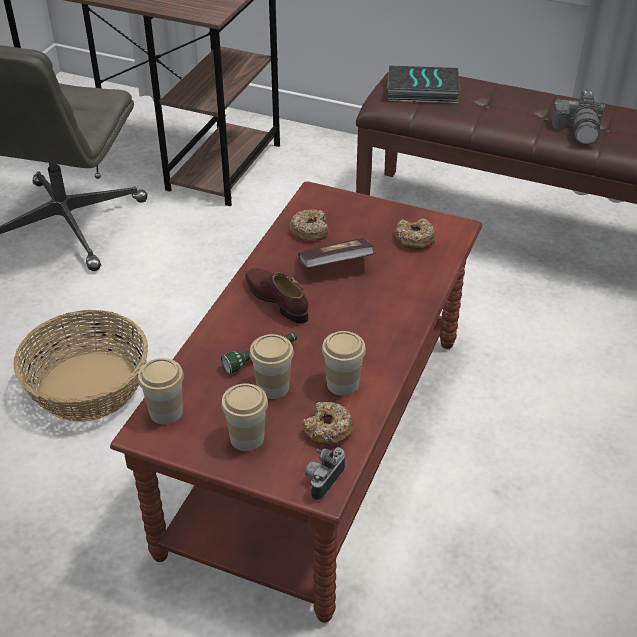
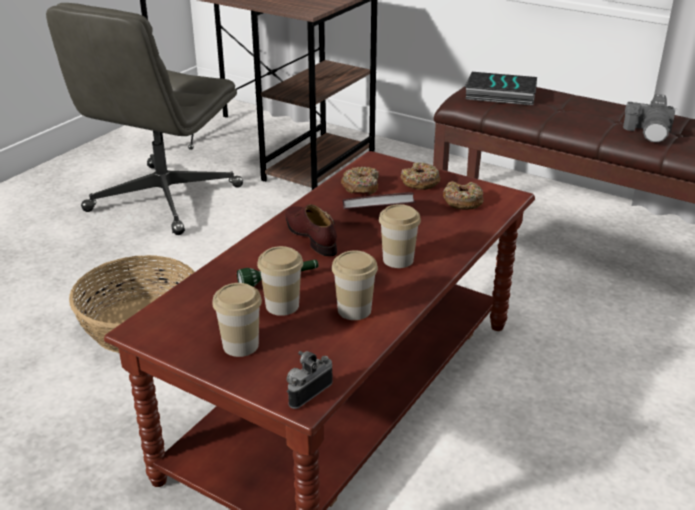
camera: 10 degrees right, 10 degrees down
(166, 412) = (168, 314): cup -> cup (398, 259)
(328, 429) = (326, 347): donut -> donut (420, 182)

